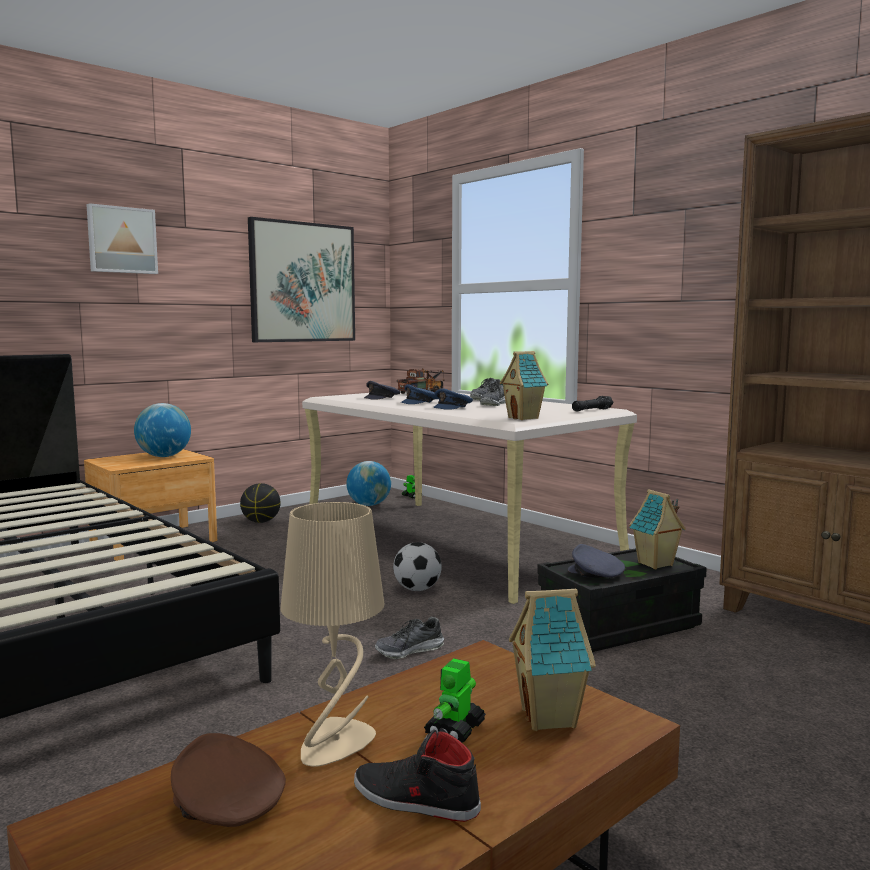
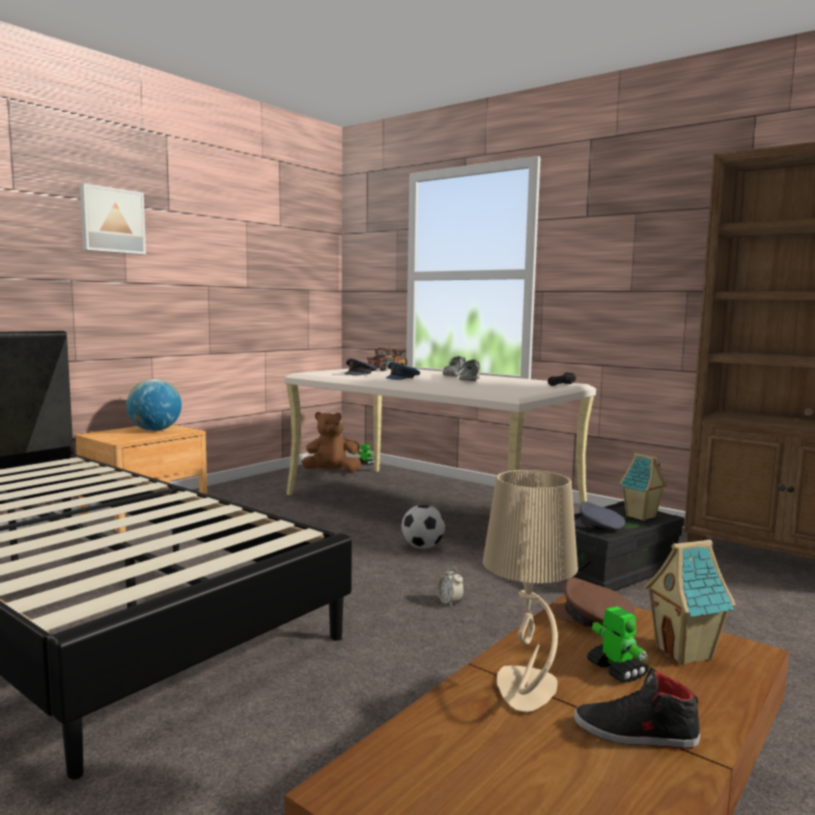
camera: 10 degrees left, 0 degrees up
(225, 803) = (474, 753): brown cap -> brown cap (593, 619)
(261, 522) = (239, 490): basketball -> none
(302, 282) = (270, 266): picture -> none
(369, 505) = (331, 472): globe -> brown plush toy
(409, 650) = (450, 602): shoe -> alarm clock
(452, 407) = (438, 382): blue cap -> none
(454, 730) = (616, 669): toy robot -> toy robot turned 135 degrees clockwise
(524, 418) = (516, 392): toy house -> none

